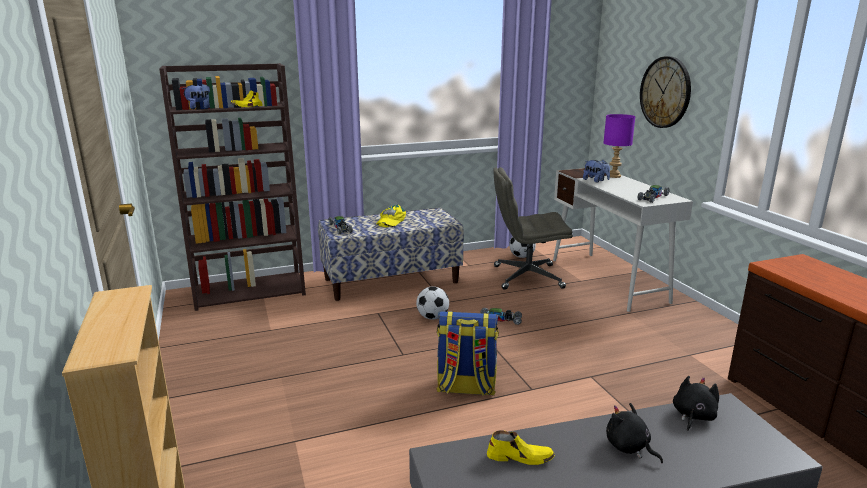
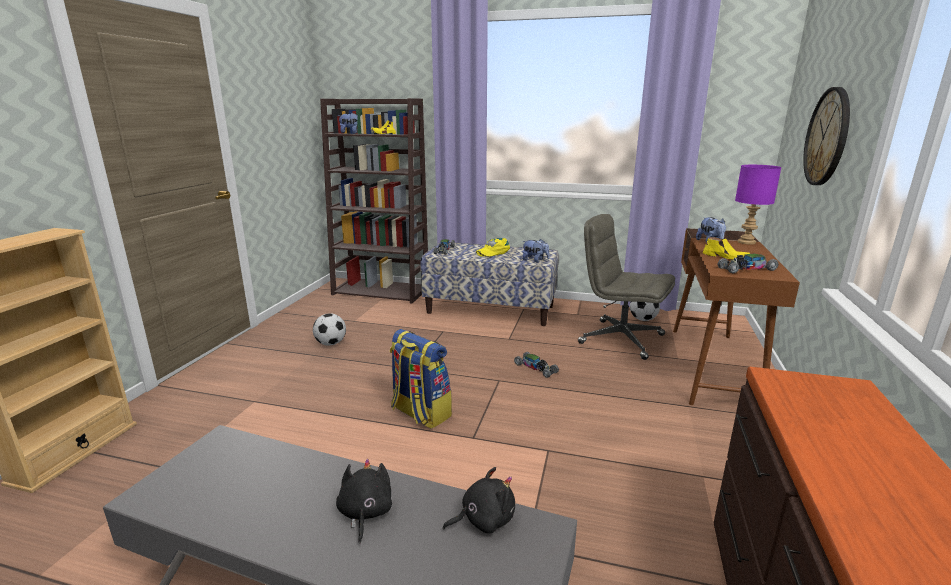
camera: 35 degrees right, 0 degrees up
(432, 317) = (479, 347): football -> football (331, 343)
(441, 221) = (535, 260): none -> plush toy
(520, 457) = (269, 471): yellow shoe -> yellow shoe (726, 257)
(608, 280) = (712, 366): white desk -> brown desk

